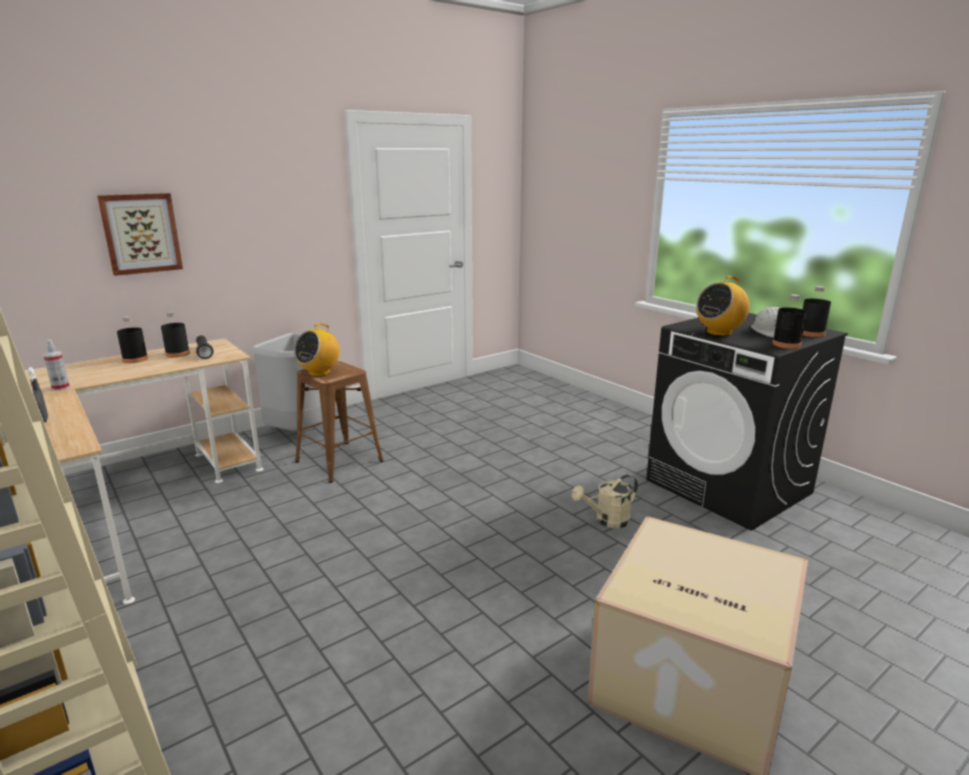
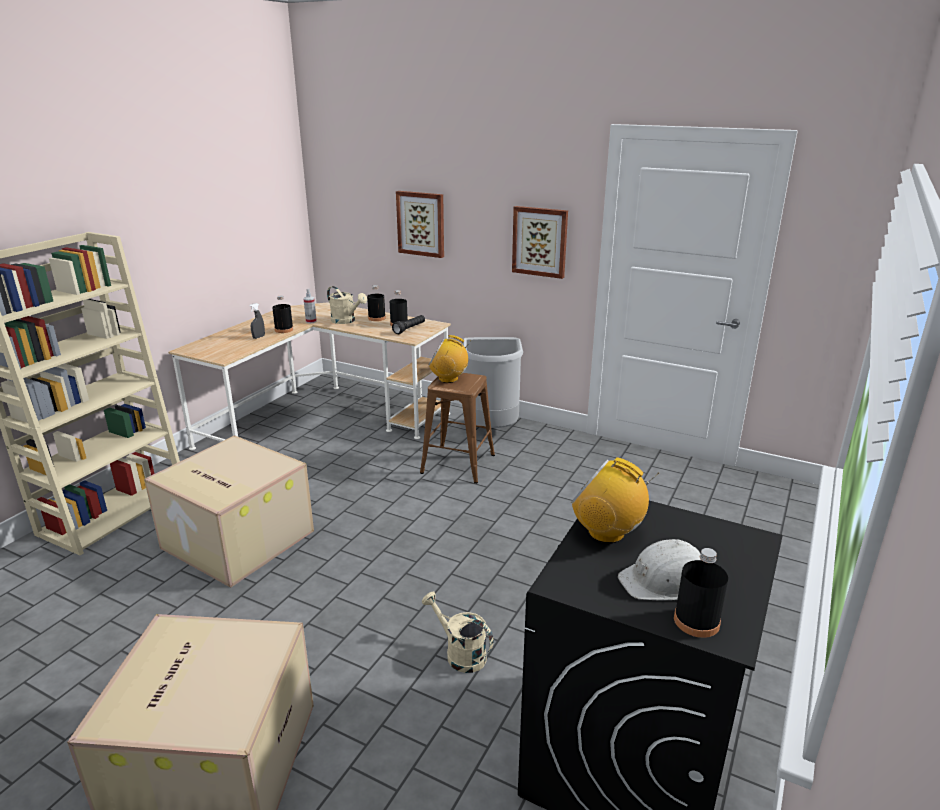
camera: 65 degrees right, 5 degrees up
(107, 372) = (346, 321): none -> beige watering can
(295, 229) = (540, 241): none -> picture
(322, 625) = (235, 539): none -> cardboard box
(786, 344) = (595, 595): black bottle -> black bottle (284, 330)

